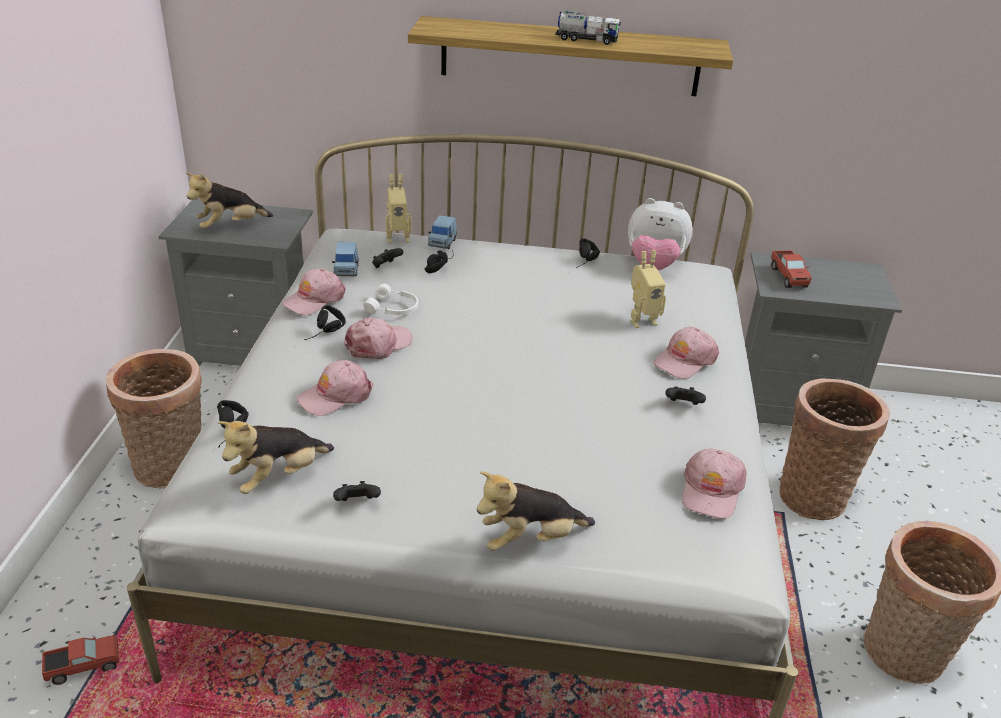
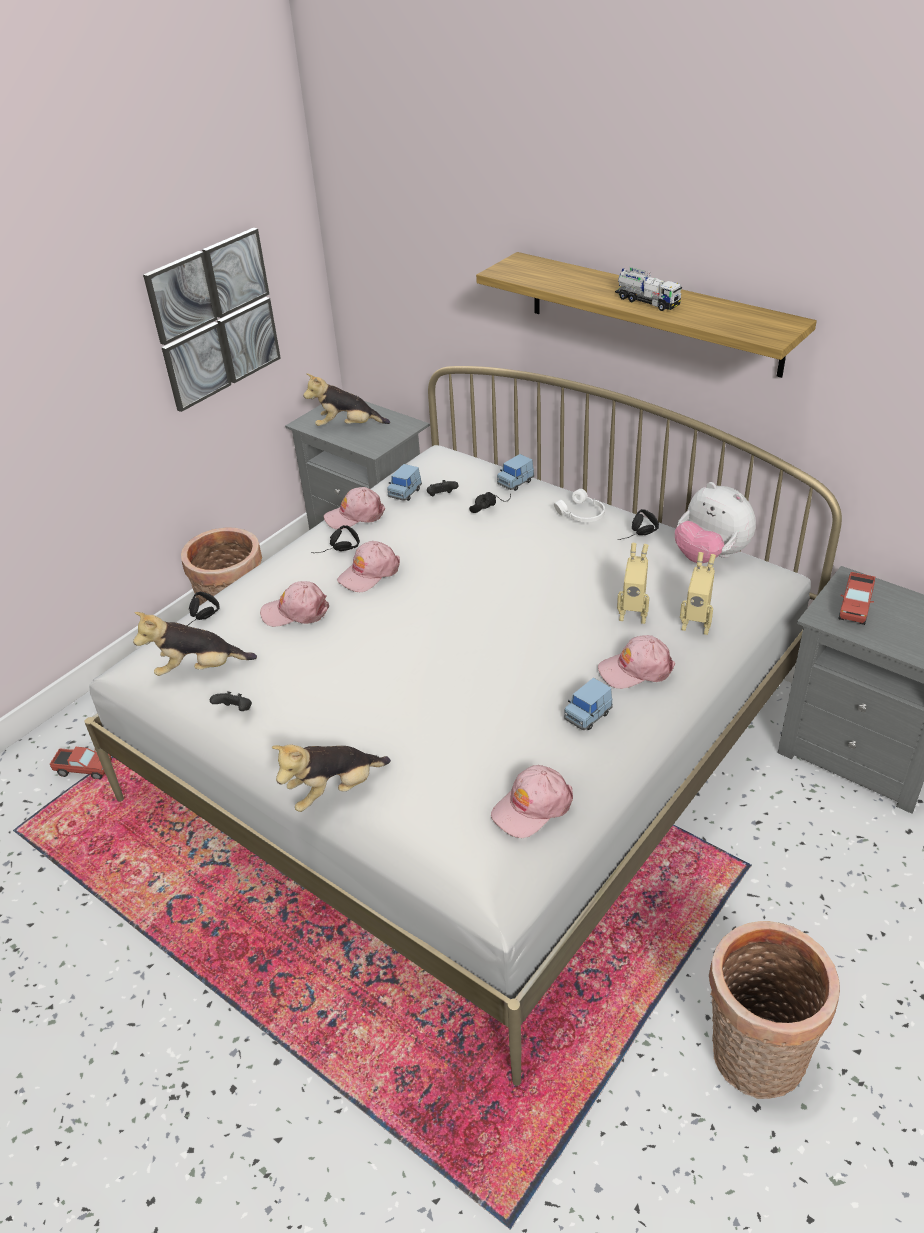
camera: 35 degrees right, 5 degrees up
(96, 115) = (215, 319): none -> picture
(378, 344) = (369, 573): pink cap -> pink cap turned 150 degrees clockwise
(393, 309) = (411, 541): white headphones -> white headphones (581, 514)
(397, 238) = (479, 468): toy robot -> toy robot (696, 624)
(530, 539) = (334, 791): plush toy -> plush toy turned 45 degrees counterclockwise
(683, 405) = (587, 715): black game controller -> blue toy car
(814, 494) = (804, 859): basket -> none

